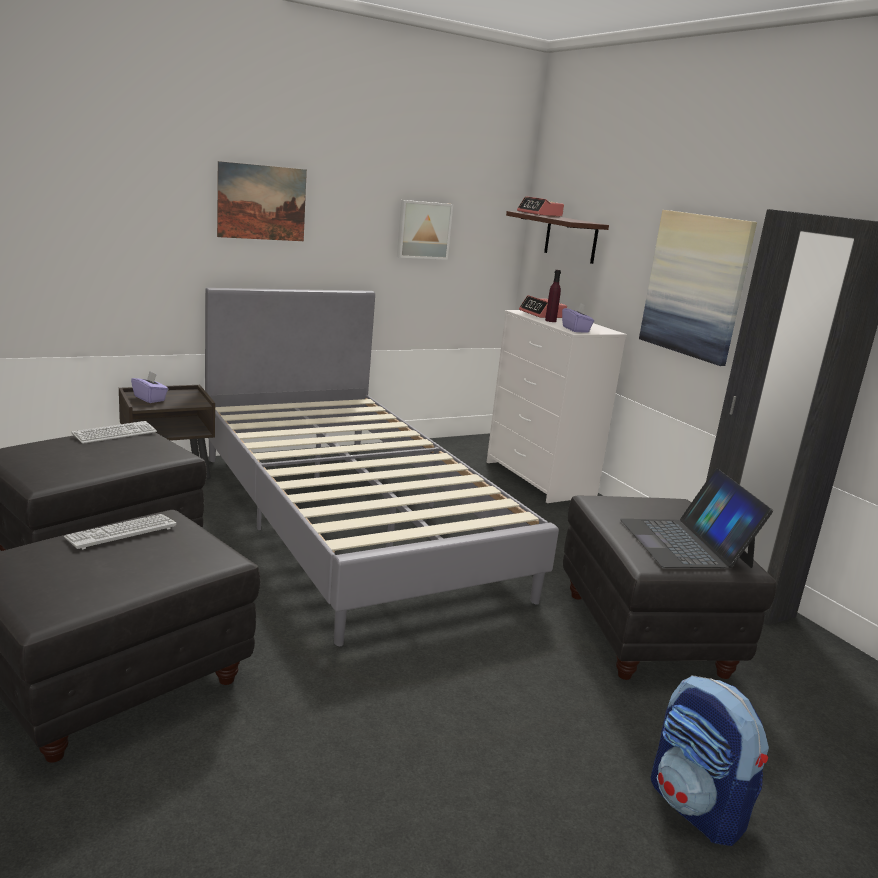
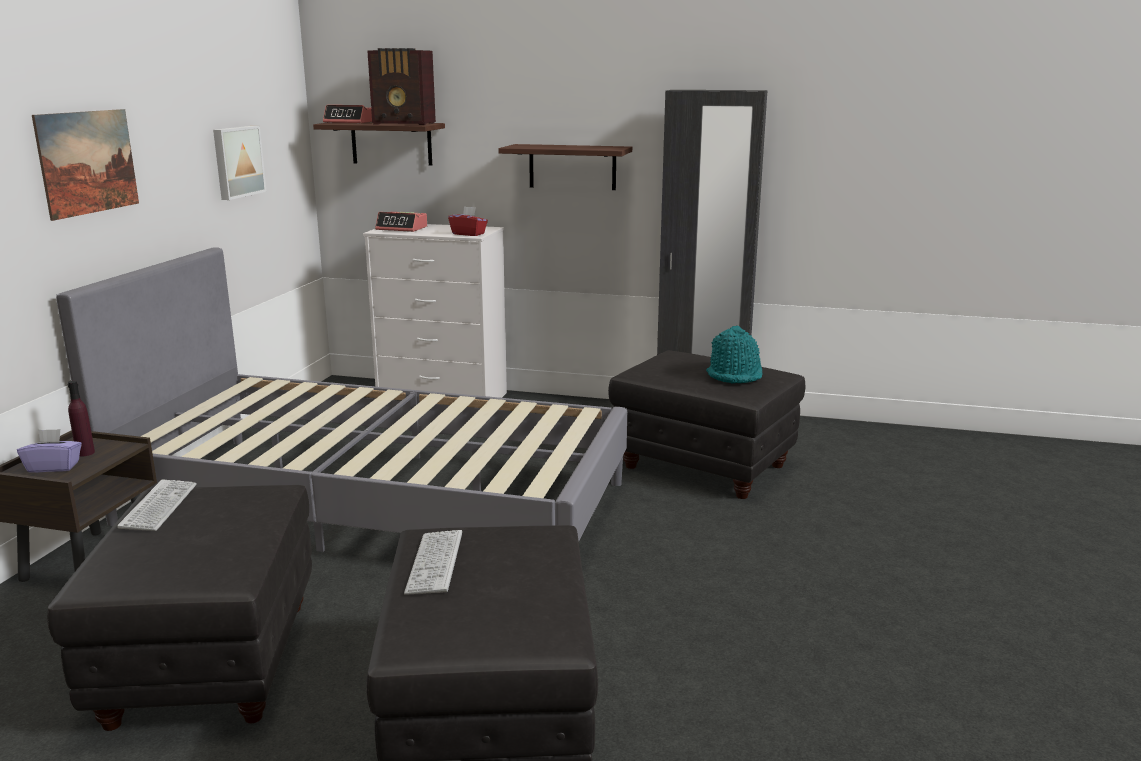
camera: 45 degrees left, 0 degrees up
(550, 321) = (427, 232): purple bottle -> purple bottle (85, 453)
(570, 219) = (405, 123): none -> radio
(576, 329) = (468, 234): purple tissue box -> red tissue box
(685, 543) = (735, 375): laptop -> turquoise hat
(696, 285) = (572, 167): picture -> shelf
(697, 808) = (886, 538): backpack -> none

